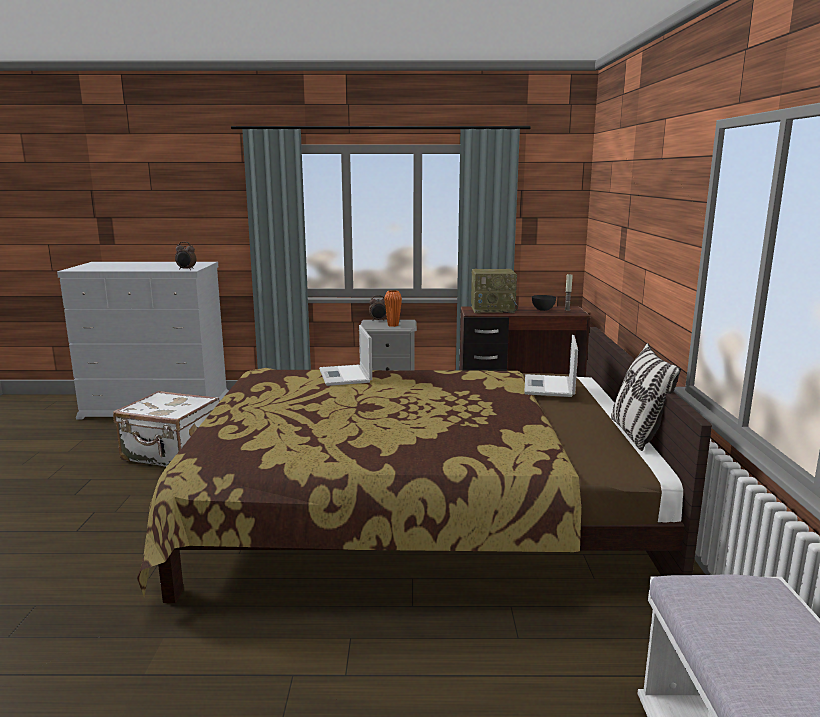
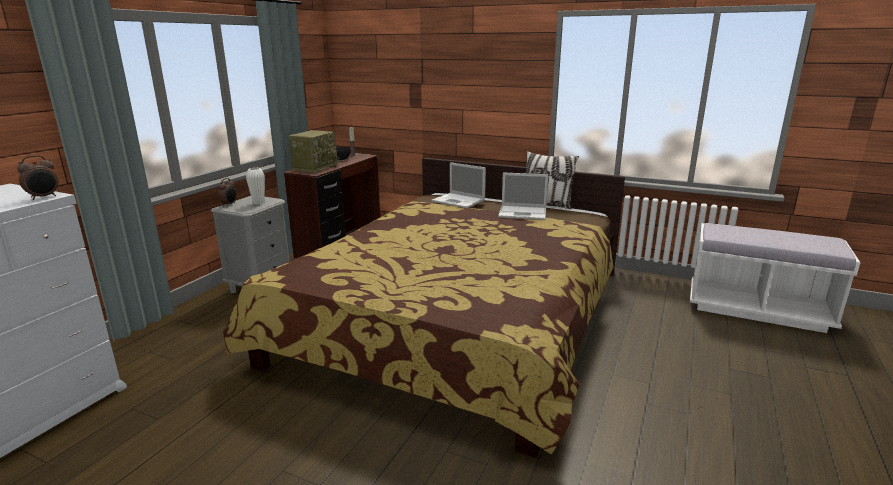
camera: 65 degrees left, 5 degrees up
(172, 454) = (199, 428): white suitcase -> none
(345, 376) = (354, 245): laptop -> laptop (523, 213)
(393, 325) = (258, 203): orange vase -> white vase

